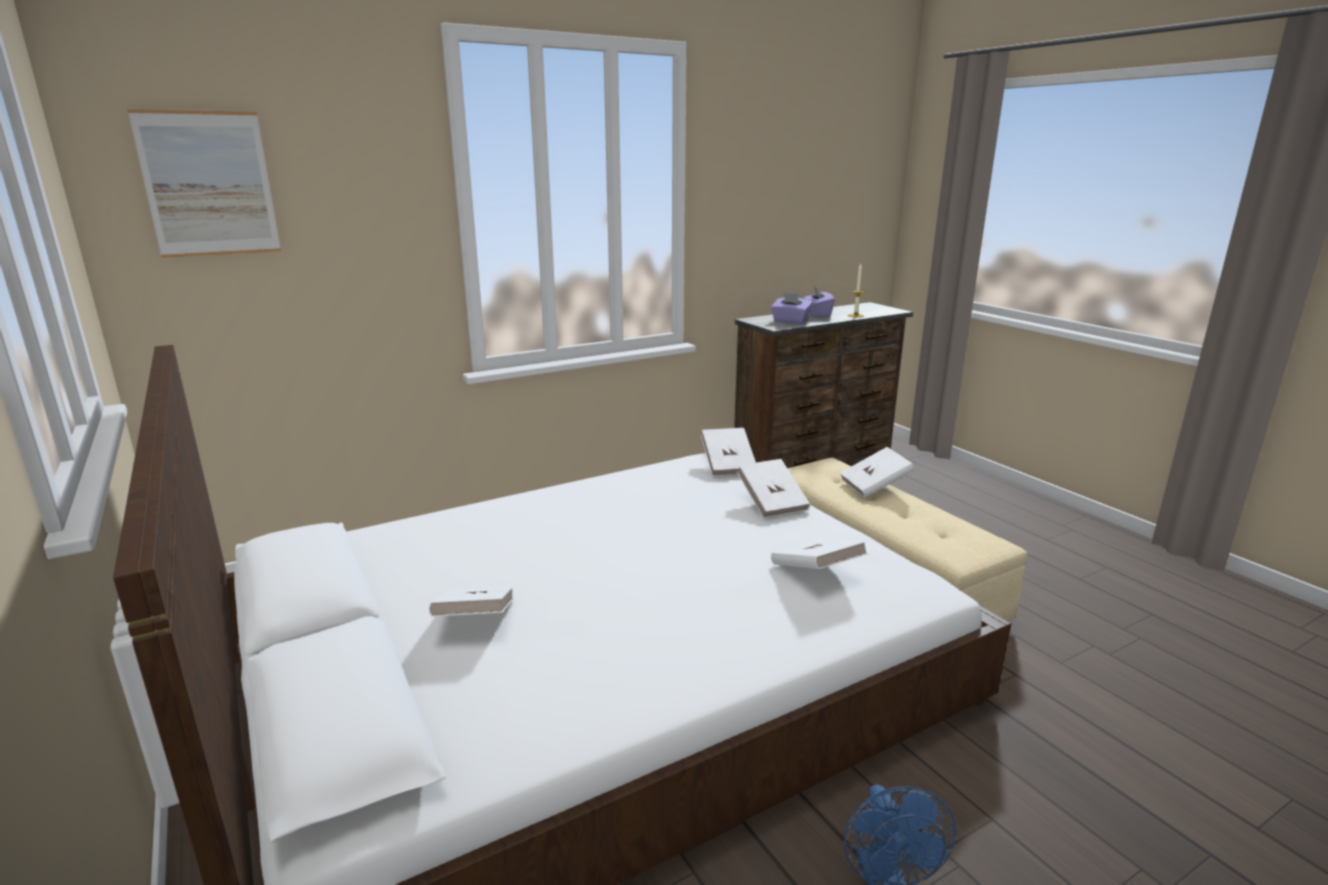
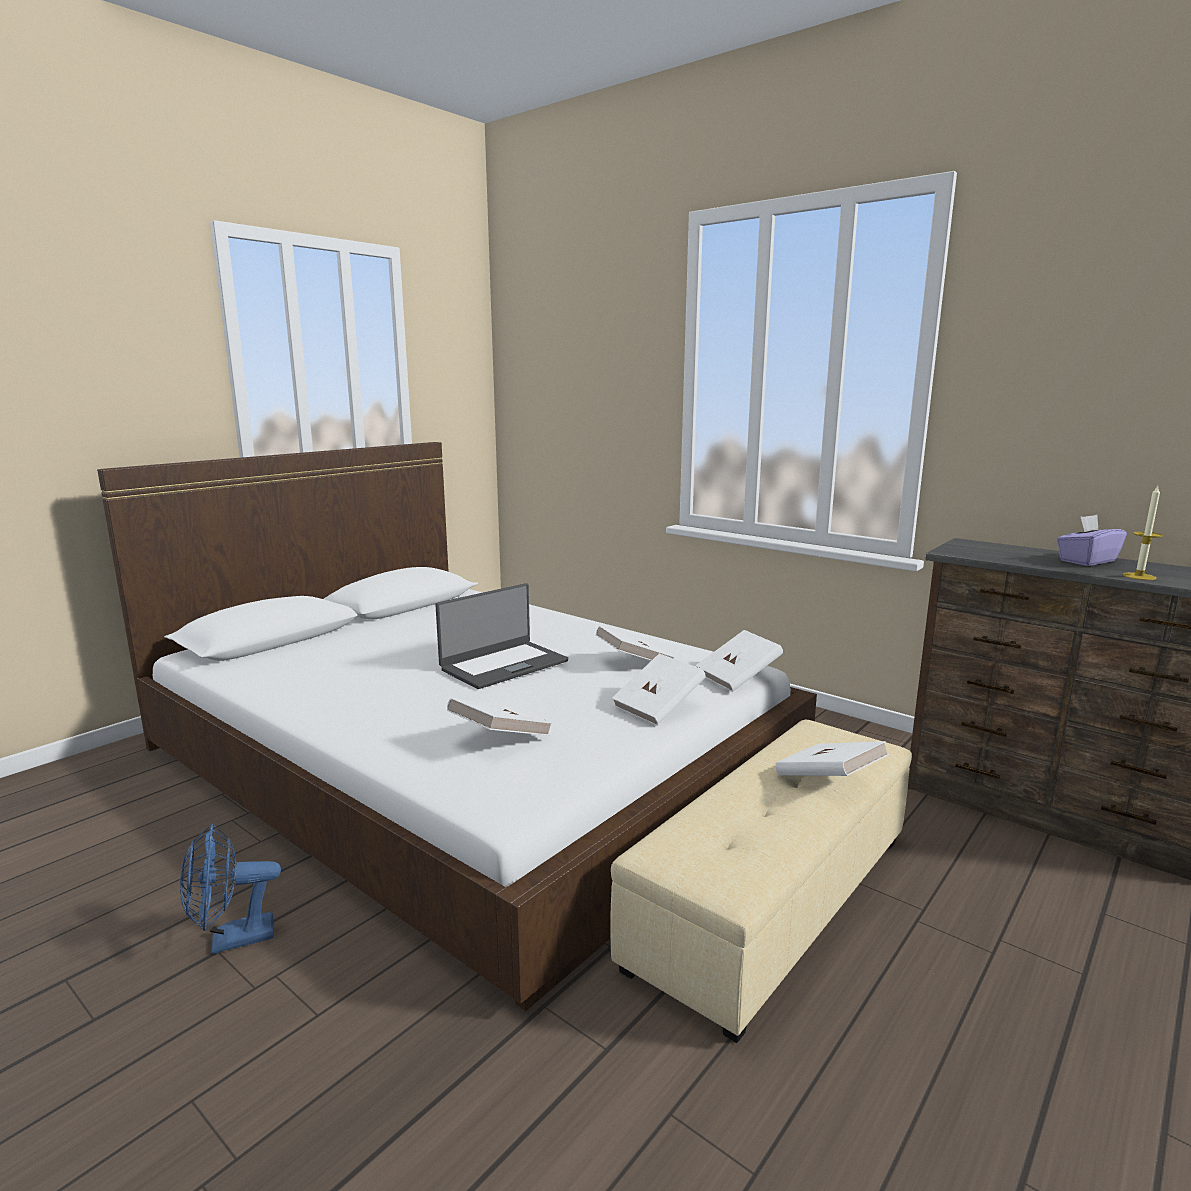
camera: 70 degrees right, 5 degrees down
(209, 184) = (545, 353): picture -> none
(475, 620) = (382, 642): white book -> white book (634, 662)
(630, 551) = (503, 665): none -> laptop
(790, 321) = (1003, 554): purple tissue box -> none

